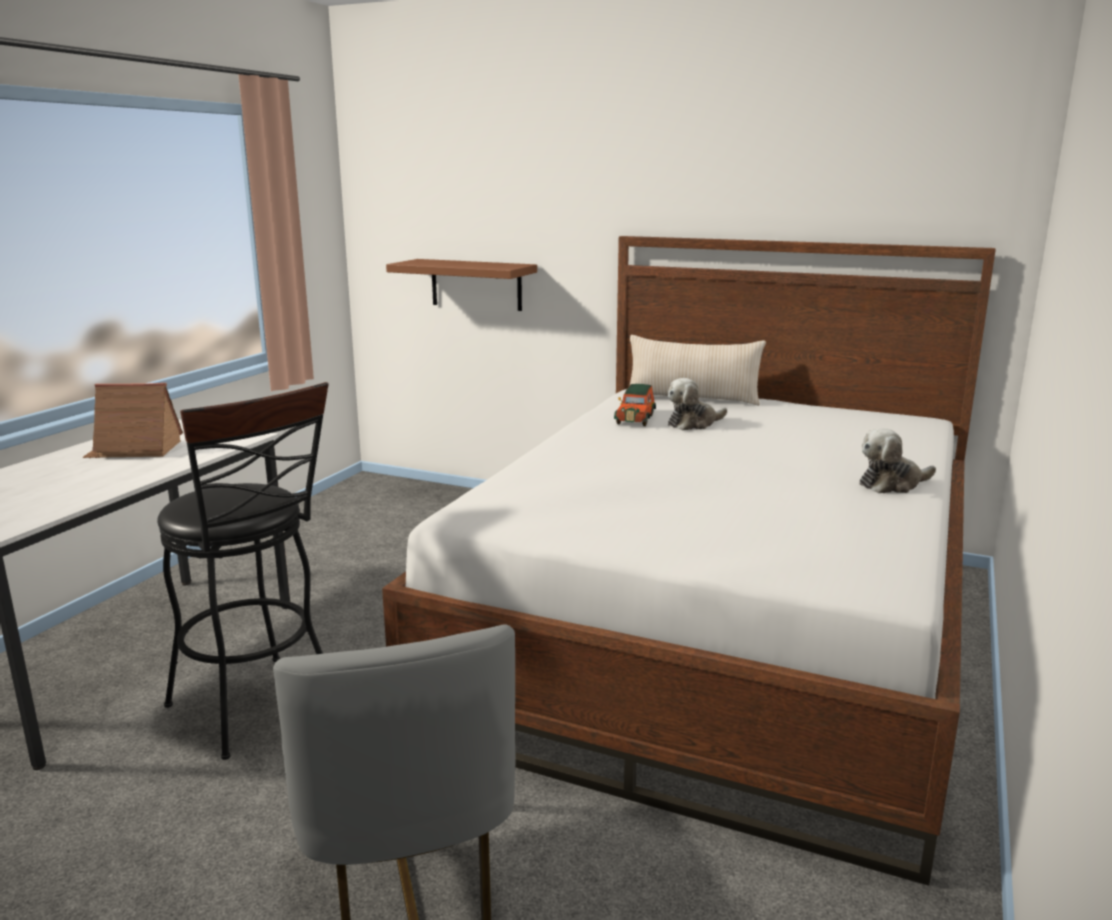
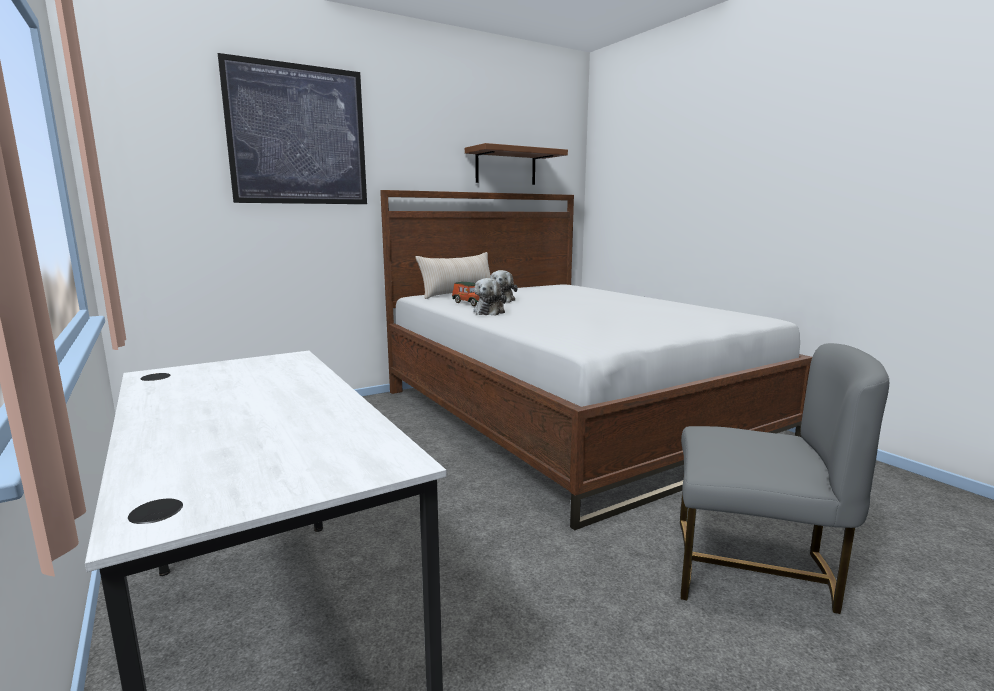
camera: 55 degrees left, 5 degrees down
(135, 449) = (222, 390): toy house -> none
(261, 710) = (482, 579): black stool -> none
(476, 284) = (253, 234): brown shelf -> brown shelf (506, 167)
(529, 167) = (298, 135): none -> picture
(892, 484) = (643, 299): plush toy -> plush toy (490, 312)

